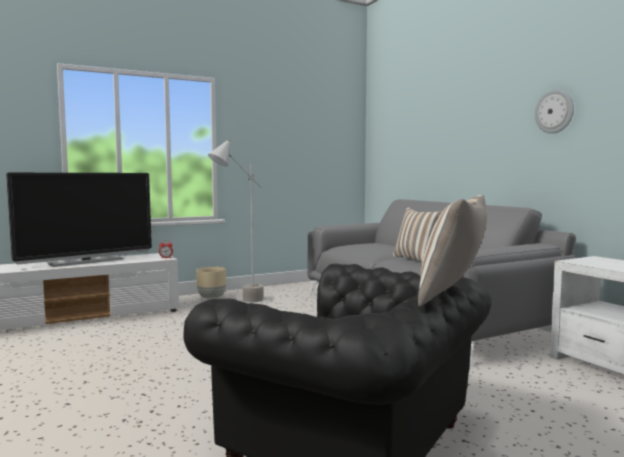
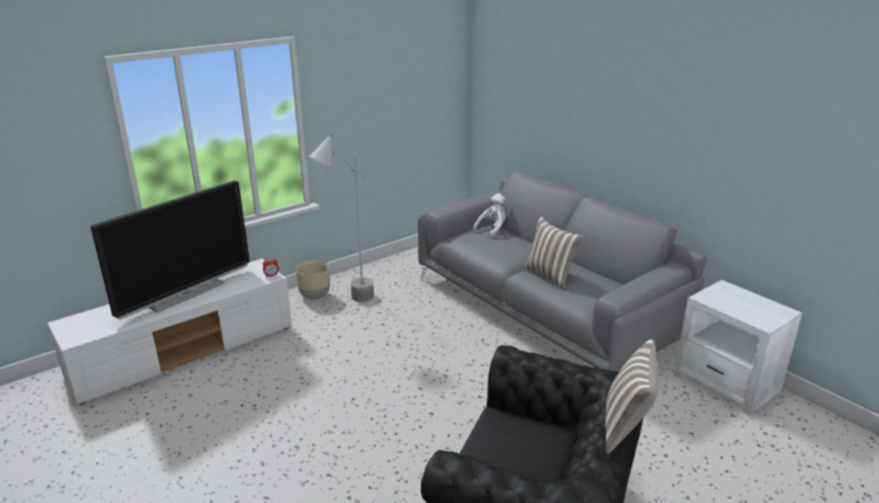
camera: 10 degrees left, 20 degrees up
(373, 243) = (492, 229): none -> white plush toy
(554, 111) = (700, 127): wall clock -> none

